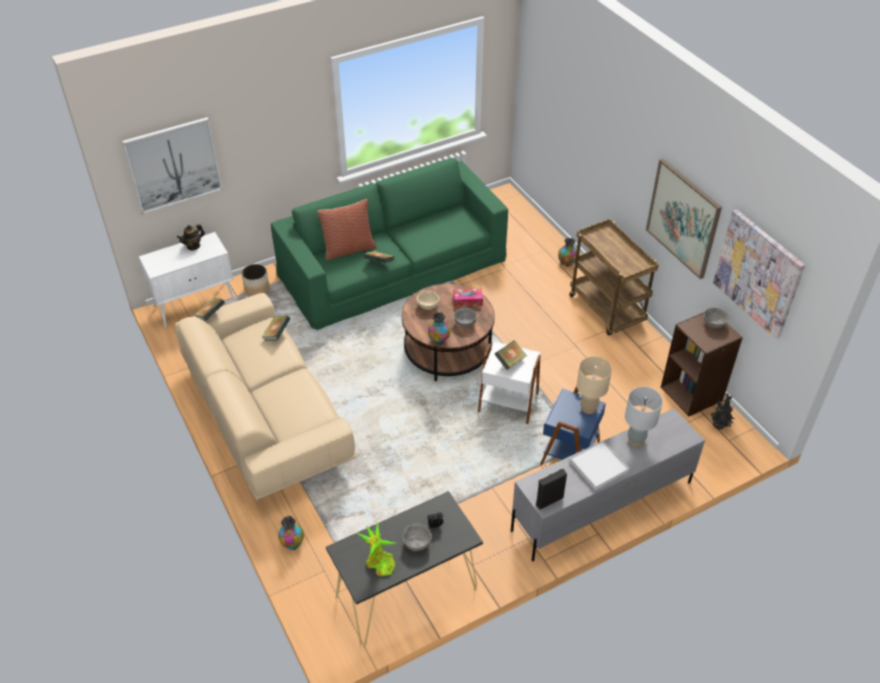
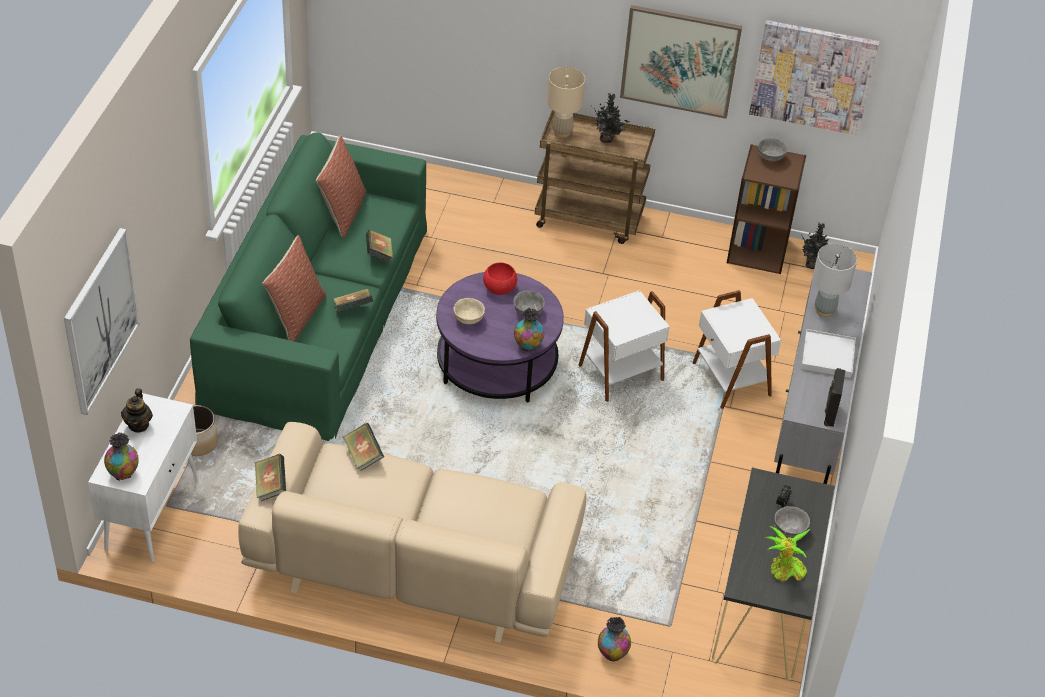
camera: 50 degrees left, 0 degrees up
(442, 214) = (342, 212): none -> pillow
(447, 350) = (497, 363): brown coffee table -> purple coffee table
(467, 301) = (499, 287): tissue box -> red bowl
(510, 361) = (626, 318): book -> book (379, 255)
(566, 263) = (490, 194): vase -> vase (123, 473)
(568, 452) = (730, 380): blue side table -> white side table
(589, 408) = (746, 312): beige table lamp -> beige table lamp (562, 132)
(624, 254) = (608, 139): none -> potted plant

